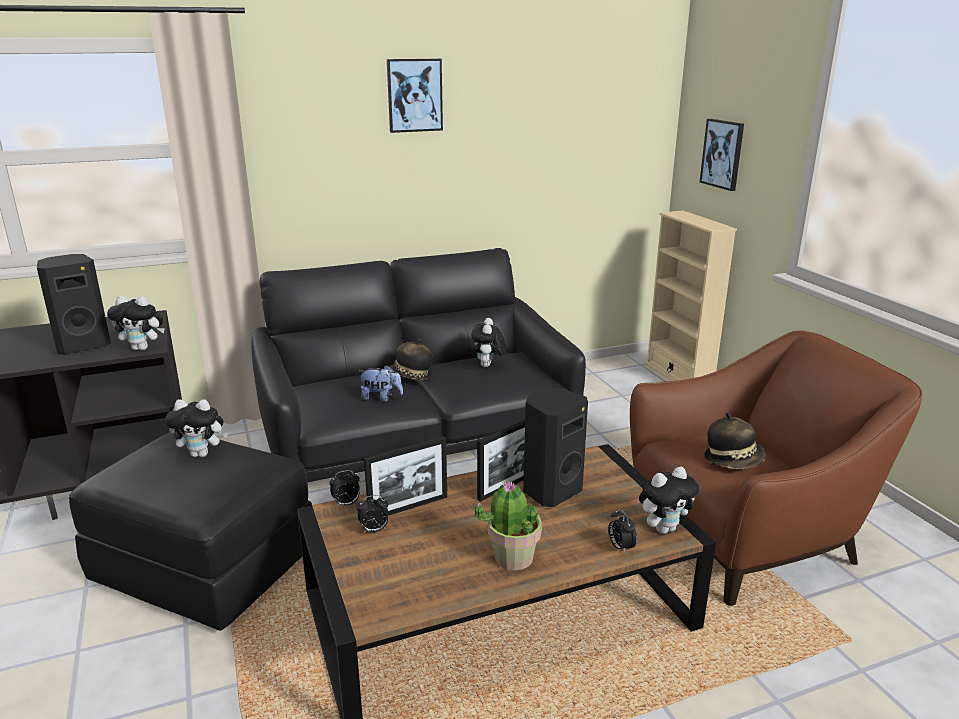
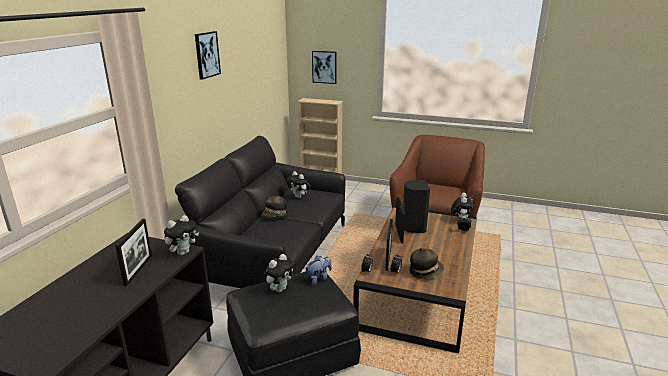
camera: 50 degrees left, 0 degrees up
(82, 345) = (138, 270): black speaker -> picture frame
(381, 398) = (289, 229): plush toy -> plush toy (318, 279)
(513, 557) = (448, 252): potted plant -> none
(733, 461) = (439, 191): hat -> hat (425, 272)

